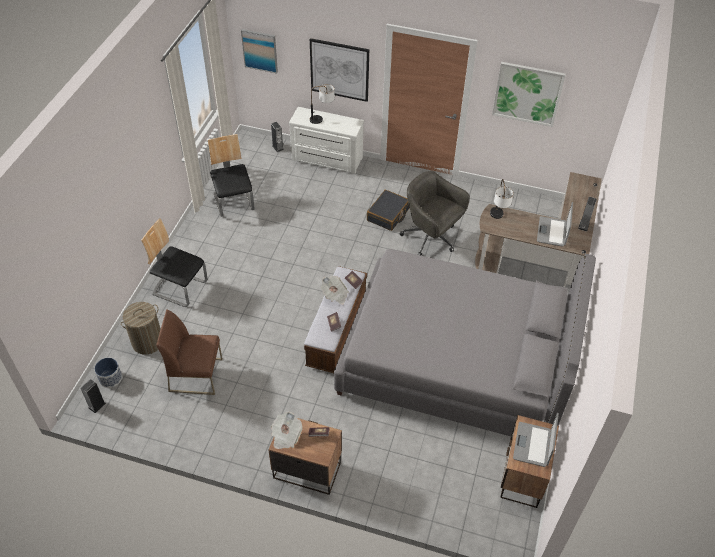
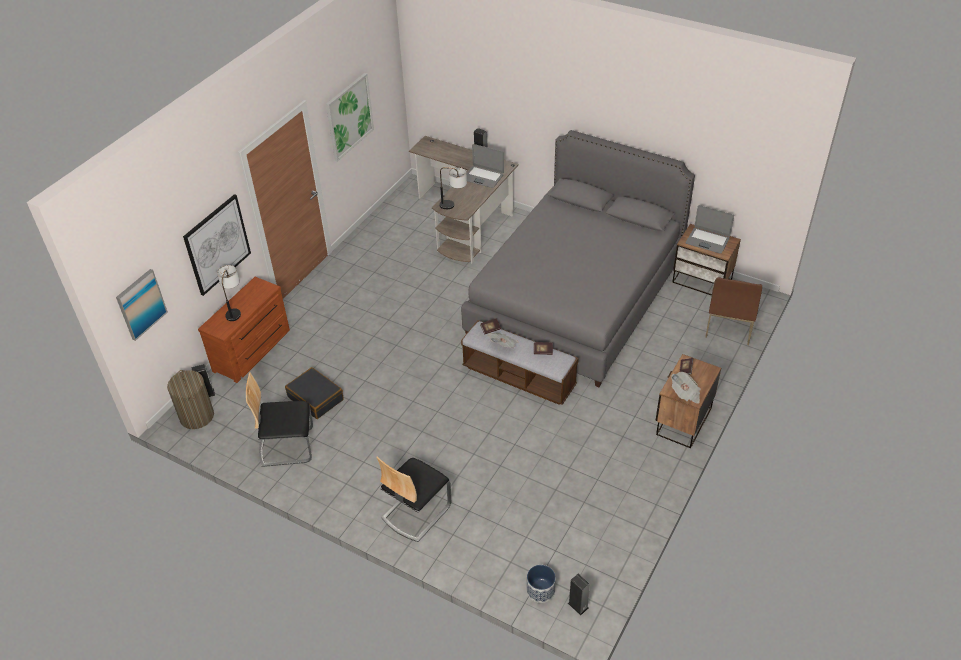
camera: 75 degrees left, 5 degrees down
(147, 342) = (493, 549): laundry basket -> laundry basket (197, 416)
(196, 374) = (551, 503): brown chair -> brown chair (729, 325)
(326, 160) = (253, 351): white dresser -> brown dresser
(388, 215) = (367, 313): black suitcase -> black suitcase (316, 398)
(431, 238) = (414, 287): grey office chair -> none

